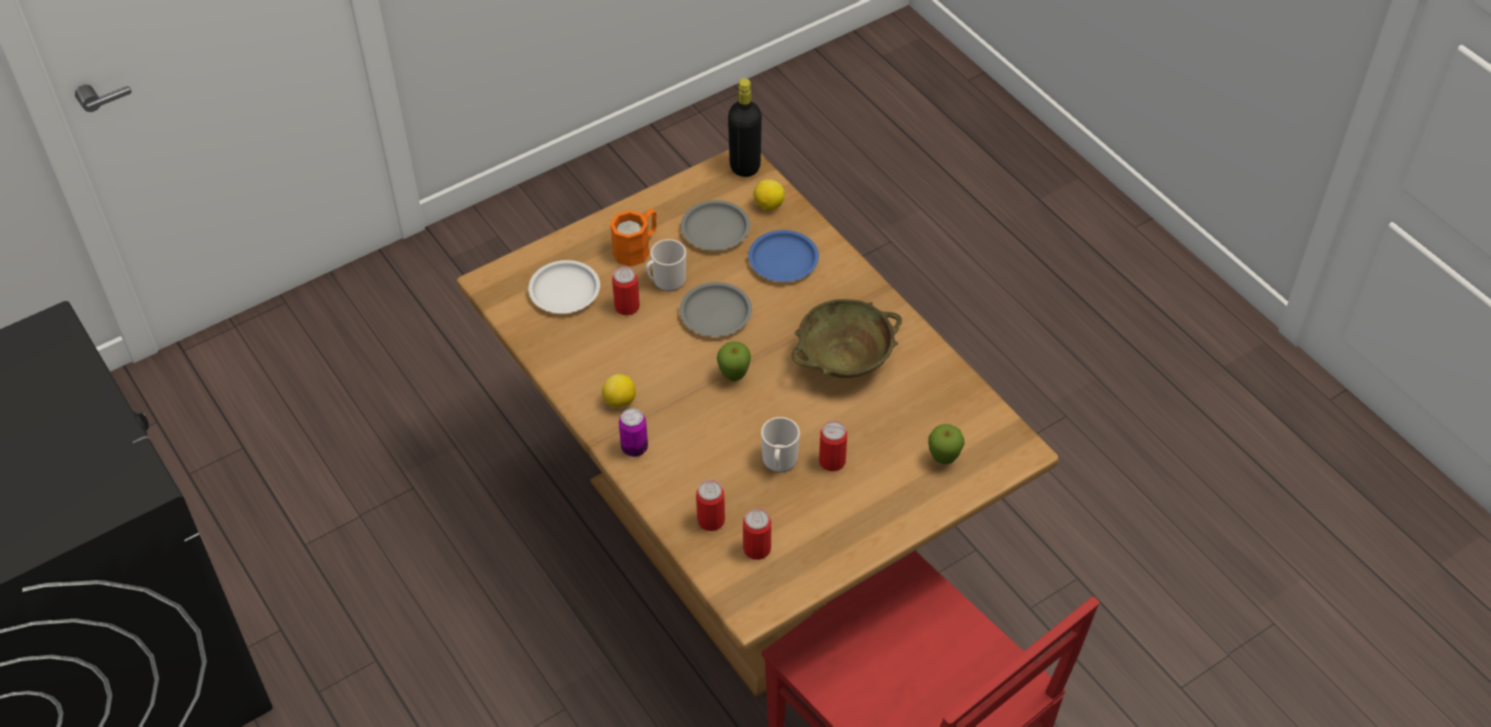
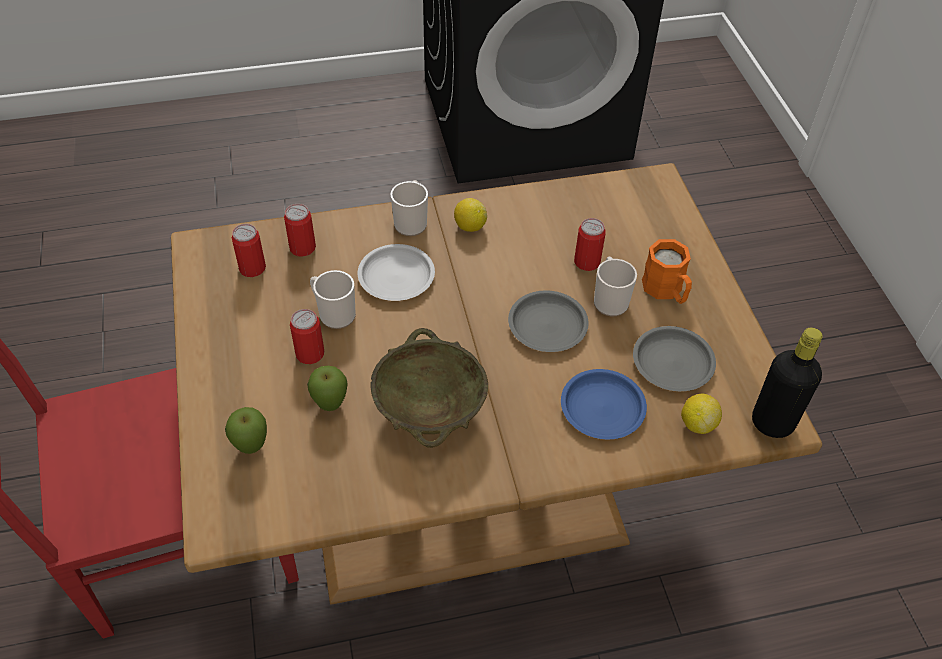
camera: 110 degrees right, 0 degrees up
(565, 291) = (626, 225): white plate -> white plate (396, 277)
(634, 448) = (411, 222): can -> mug
(734, 377) = (456, 313): apple -> apple (330, 405)

